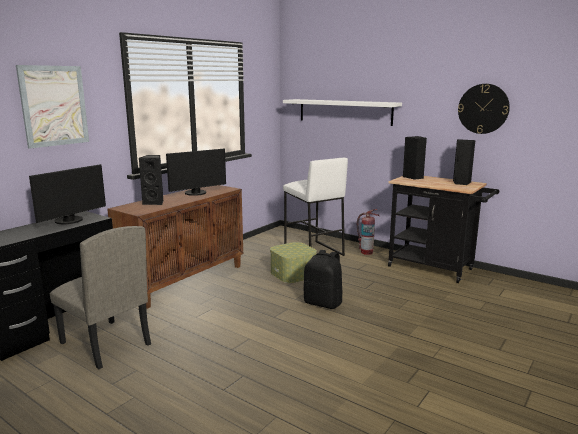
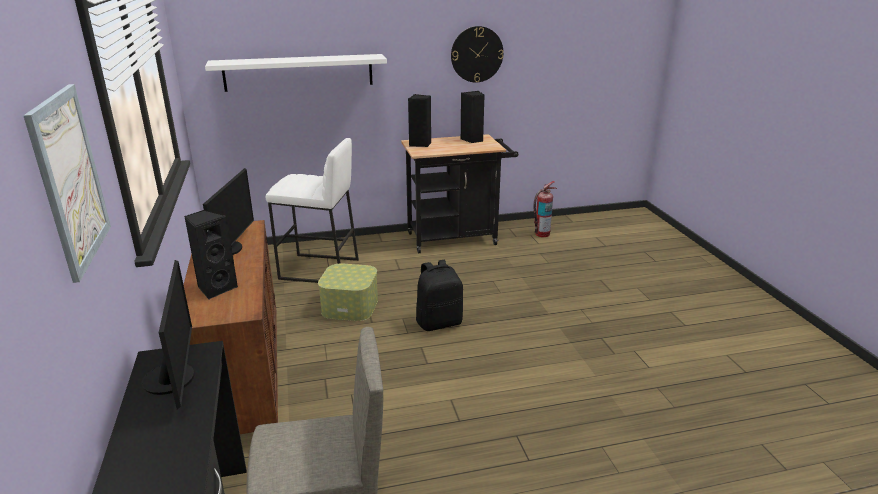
camera: 50 degrees left, 10 degrees up
(366, 252) = (371, 246): fire extinguisher -> fire extinguisher (542, 234)

